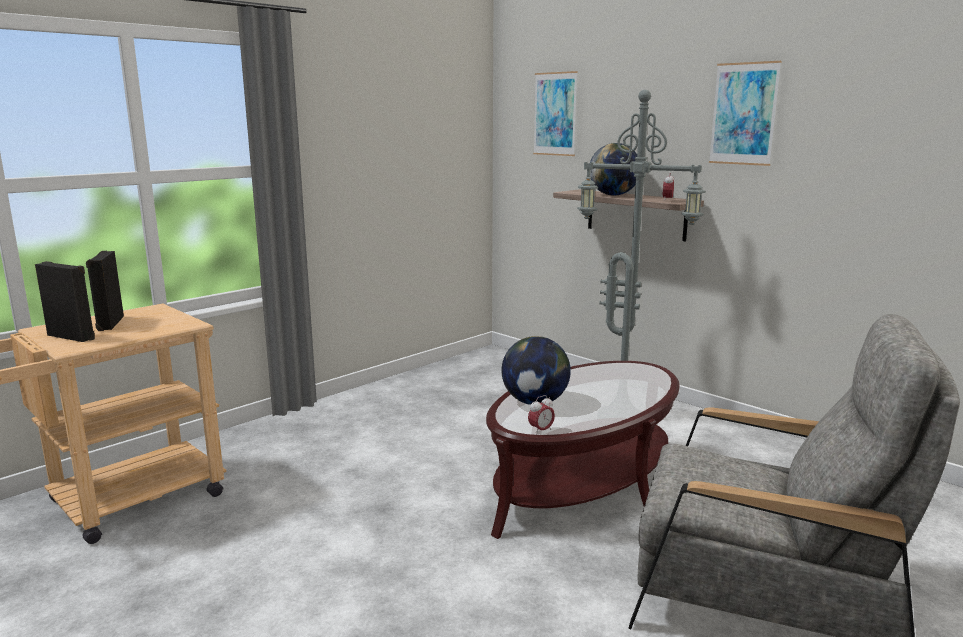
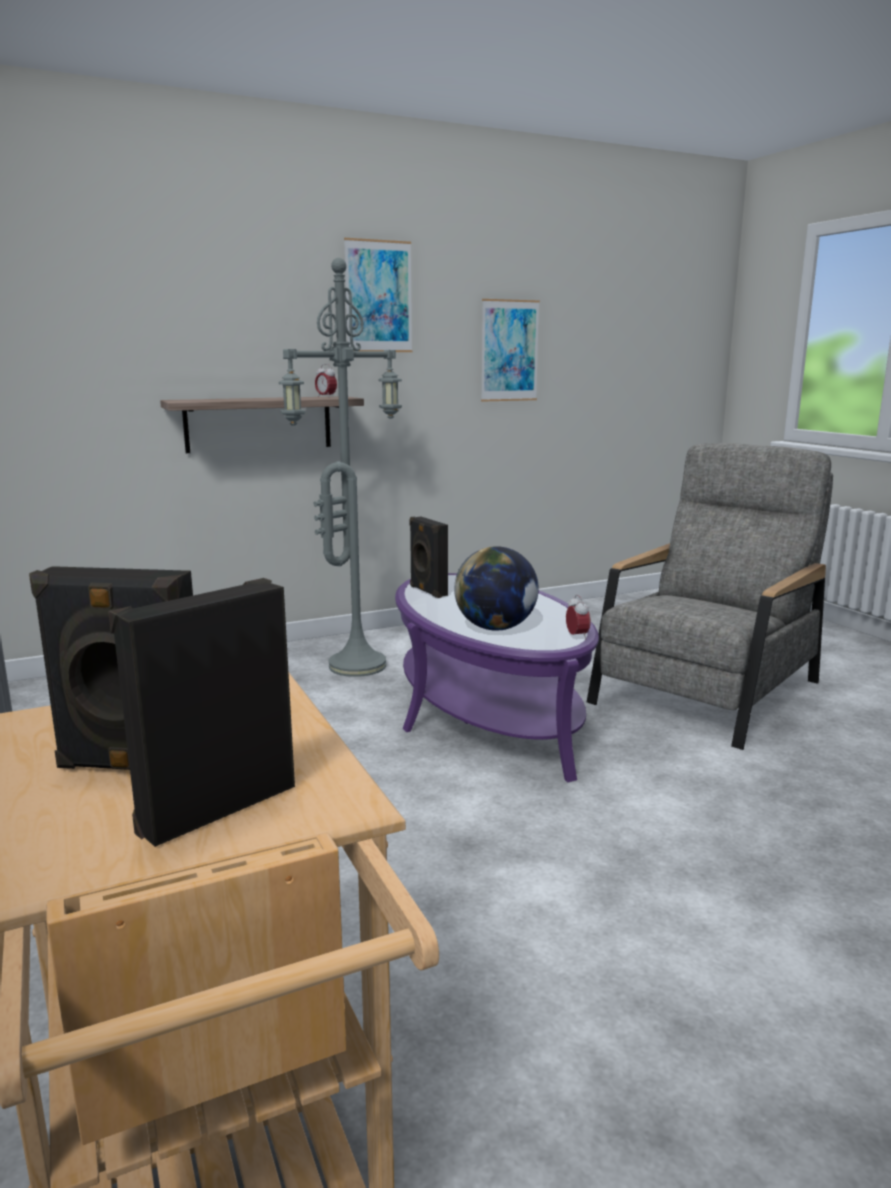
camera: 70 degrees left, 0 degrees up
(555, 114) = (97, 288): picture -> picture (509, 351)
(584, 484) = (487, 714): brown coffee table -> purple coffee table
(602, 370) = (427, 591): none -> black speaker
(613, 195) = (250, 399): globe -> none

